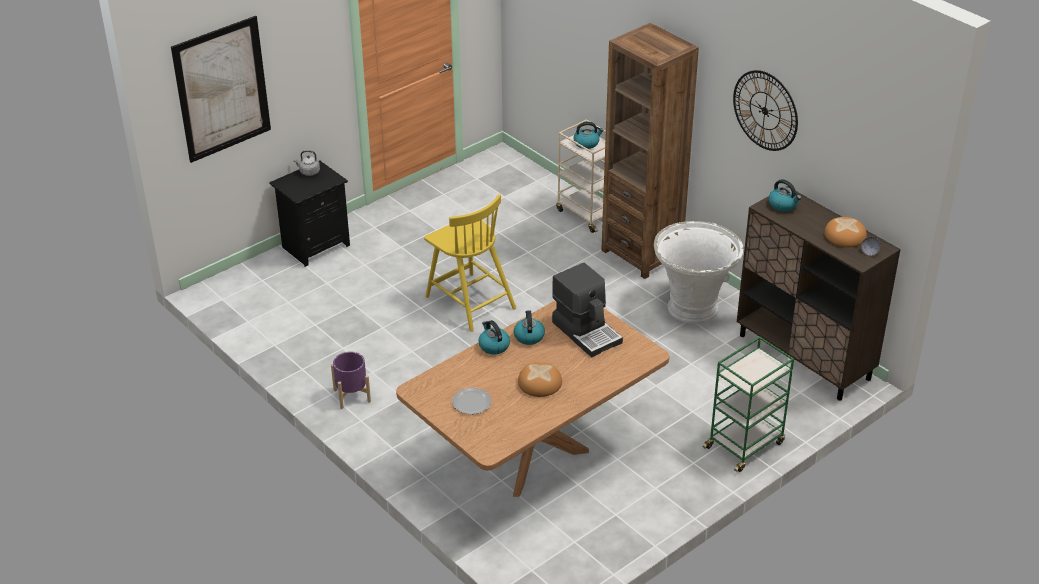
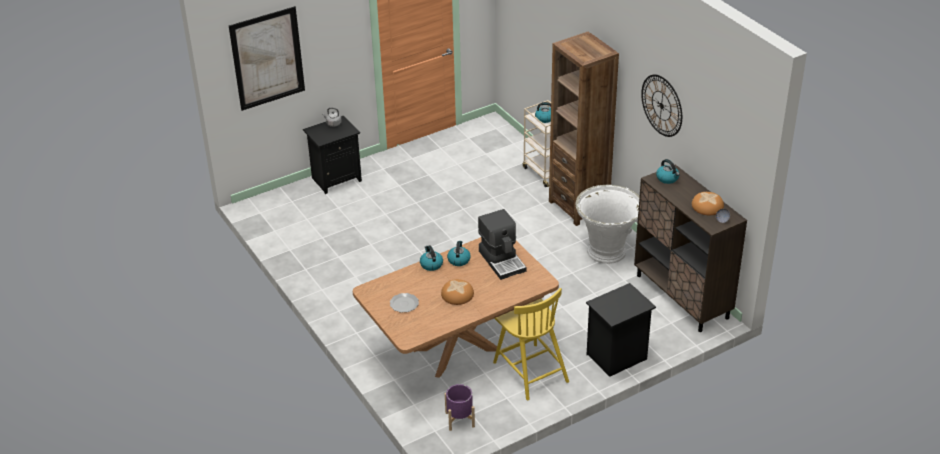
camera: 10 degrees right, 0 degrees up
(352, 395) = (336, 292): purple planter -> purple planter (460, 419)
(469, 301) = (439, 231): yellow chair -> yellow chair (530, 371)
(745, 444) = (617, 357): green cart -> black nightstand

